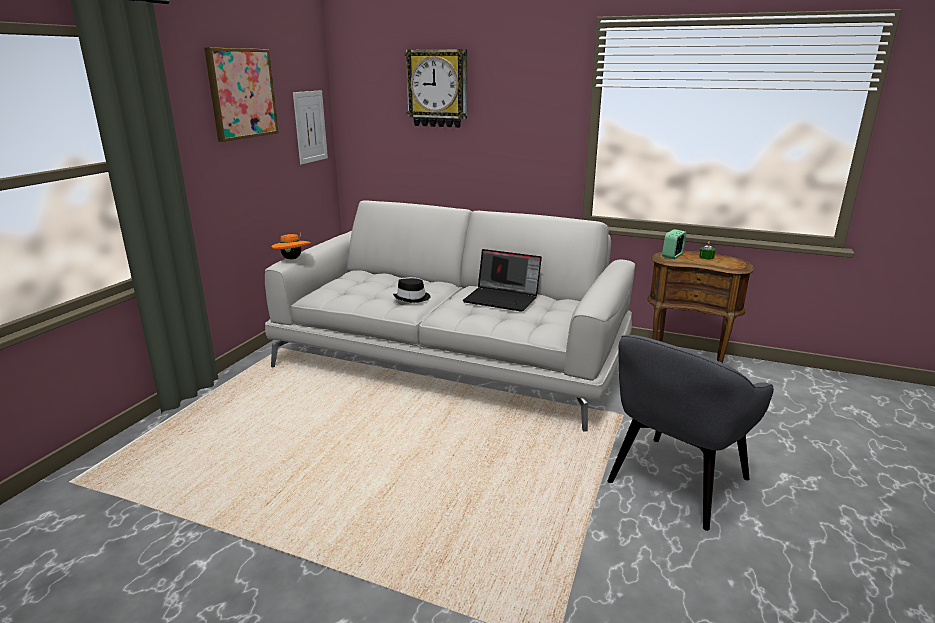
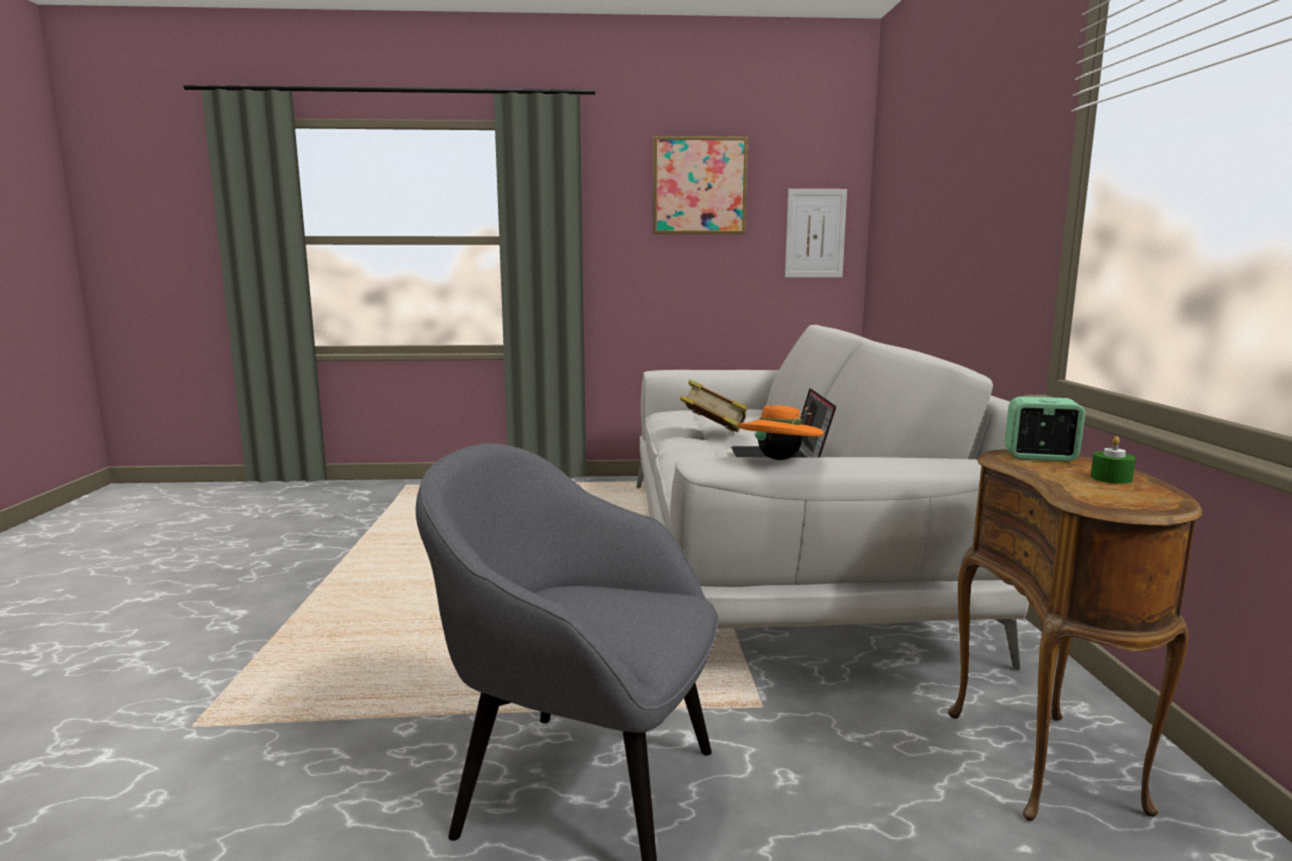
camera: 65 degrees right, 10 degrees down
(292, 258) = (680, 370): orange hat -> orange hat (780, 459)
(412, 298) = (713, 434): black hat -> book
(438, 88) = (934, 166): wall clock -> none

